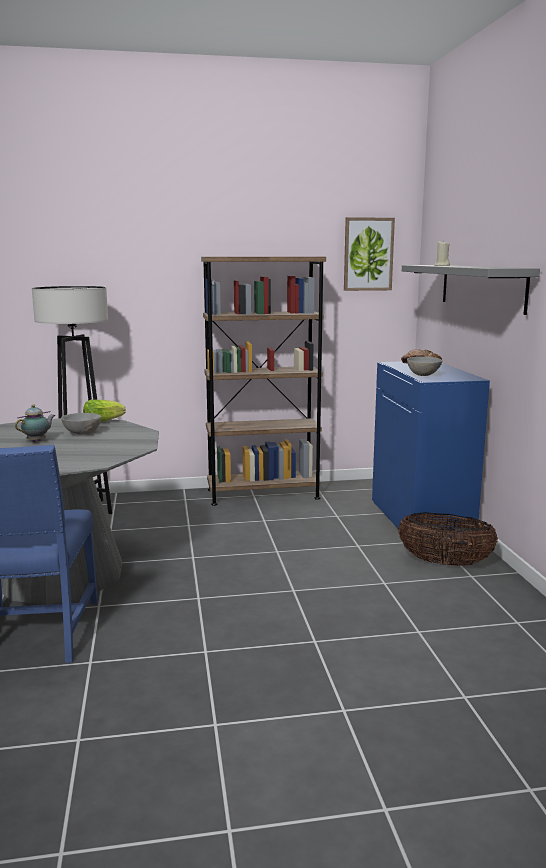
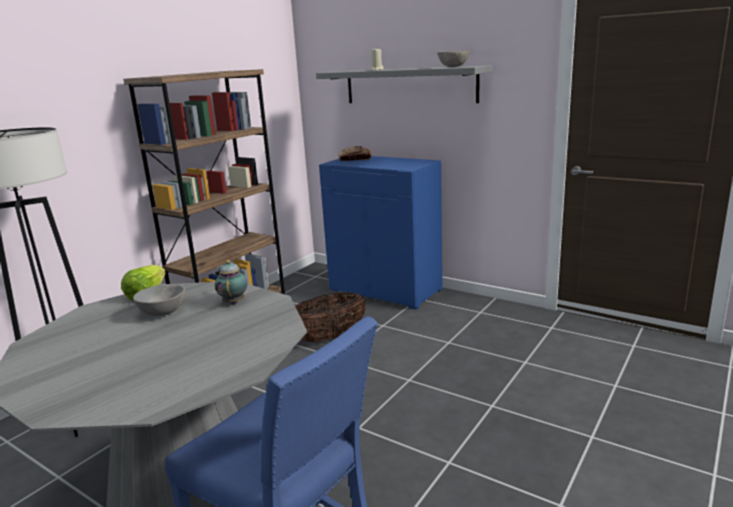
camera: 45 degrees left, 5 degrees up
(38, 441) = (137, 341): teapot -> teapot (234, 301)
(368, 254) = (263, 65): picture -> none
(424, 375) = (392, 166): grey bowl -> grey bowl (454, 67)
(445, 563) = (452, 311): basket -> basket (329, 337)

